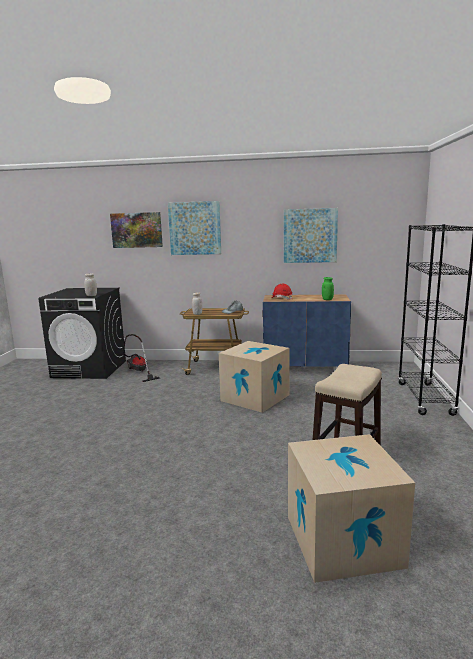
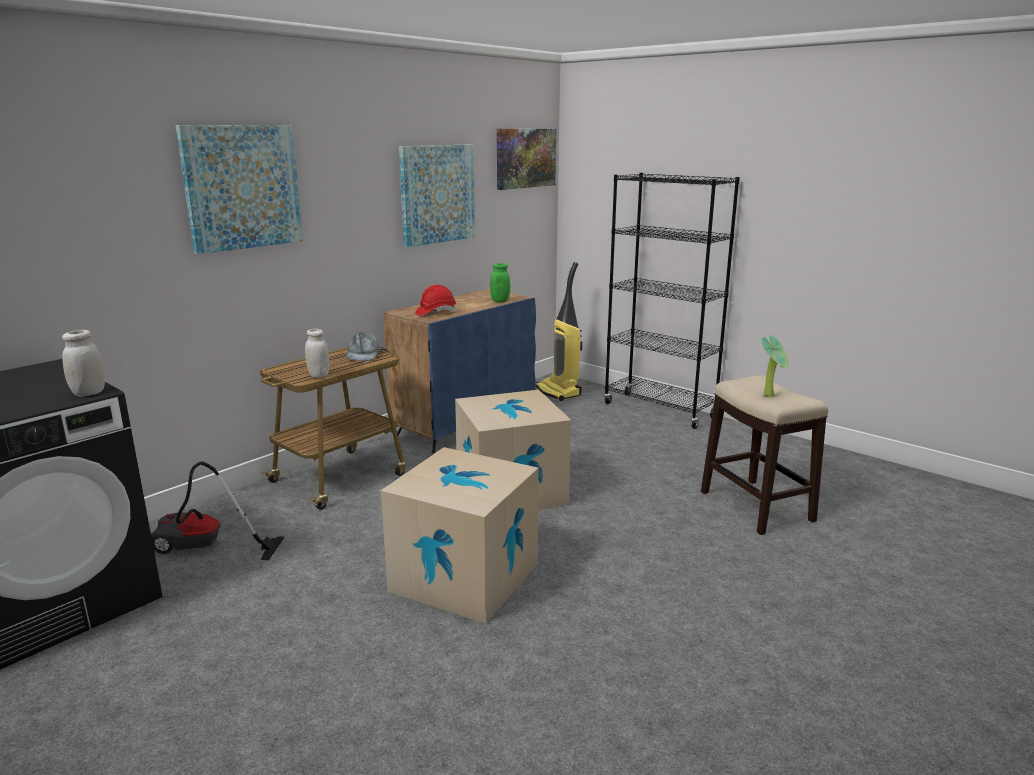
camera: 55 degrees left, 5 degrees up
(136, 230) = (94, 197): picture -> picture (525, 158)
(343, 540) = (922, 577): cardboard box -> cardboard box (464, 577)
(344, 377) = (770, 395): none -> potted plant
(388, 371) = (559, 392): none -> vacuum cleaner

